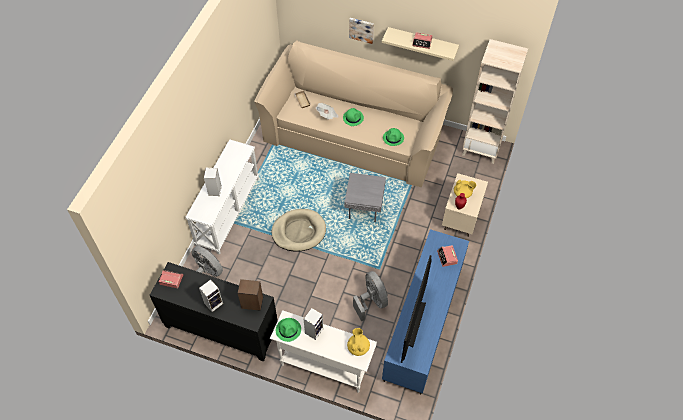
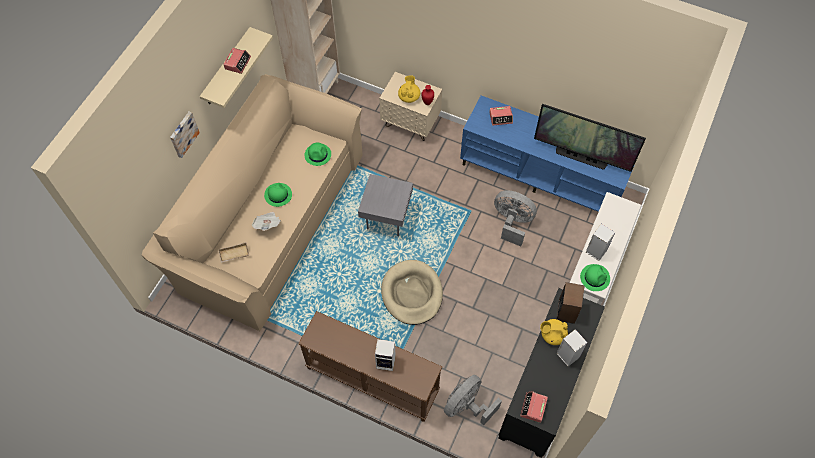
camera: 85 degrees left, 5 degrees up
(227, 211) = (371, 380): white console table -> brown console table
(358, 347) = (614, 209): yellow teapot -> yellow teapot (552, 335)
(371, 301) = (512, 222): grey fan -> grey fan turned 45 degrees clockwise

